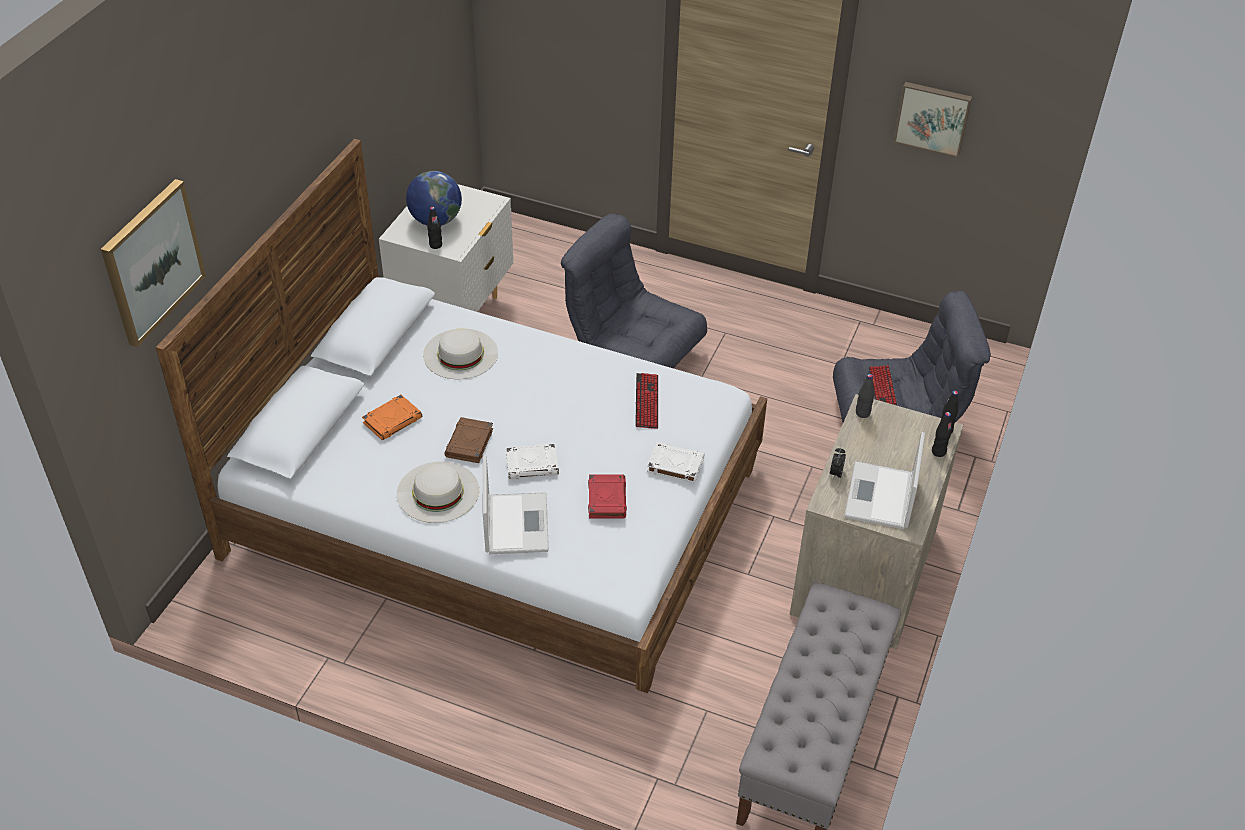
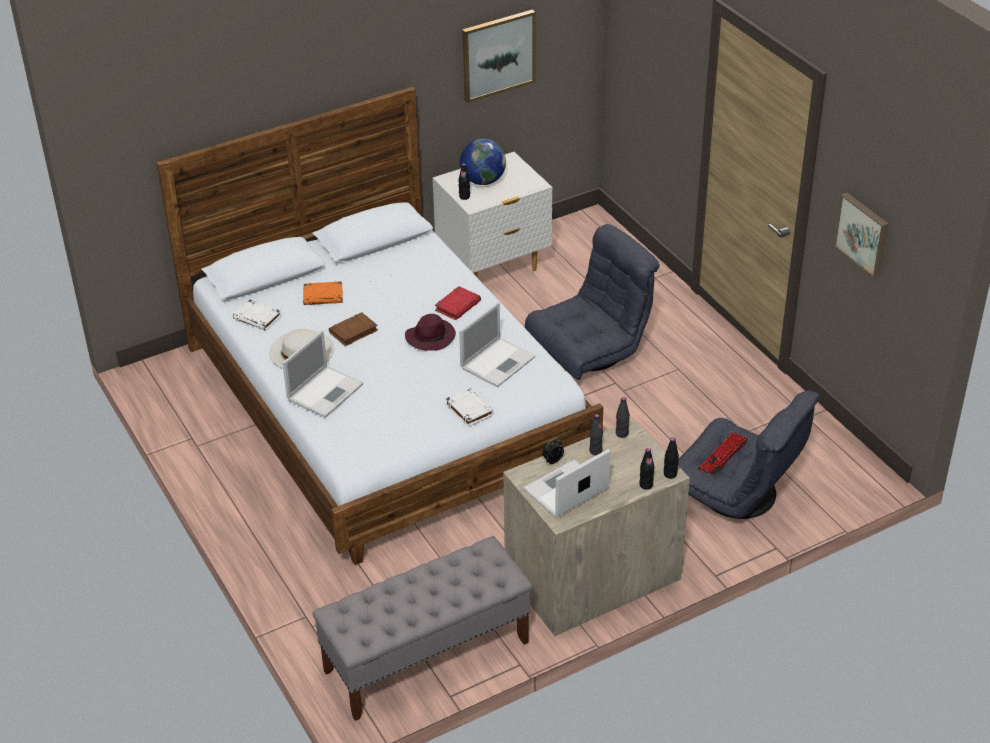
camera: 40 degrees right, 5 degrees down
(152, 262) = (171, 102): picture -> picture (498, 55)
(460, 354) = (411, 275): white hat -> none
(532, 464) = (376, 363): white book -> white book (258, 318)
(553, 409) = (431, 337): none -> purple hat
(606, 499) = (398, 406): red book -> red book (458, 305)
(633, 354) = (590, 352): grey armchair -> grey armchair turned 75 degrees clockwise
(647, 402) = (498, 362): keyboard -> laptop
(860, 442) = (595, 451): none -> black bottle

